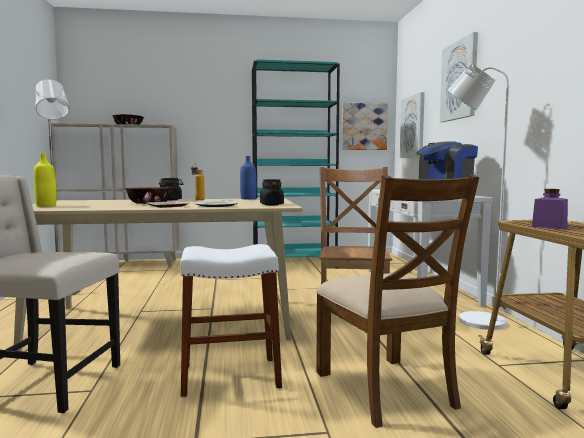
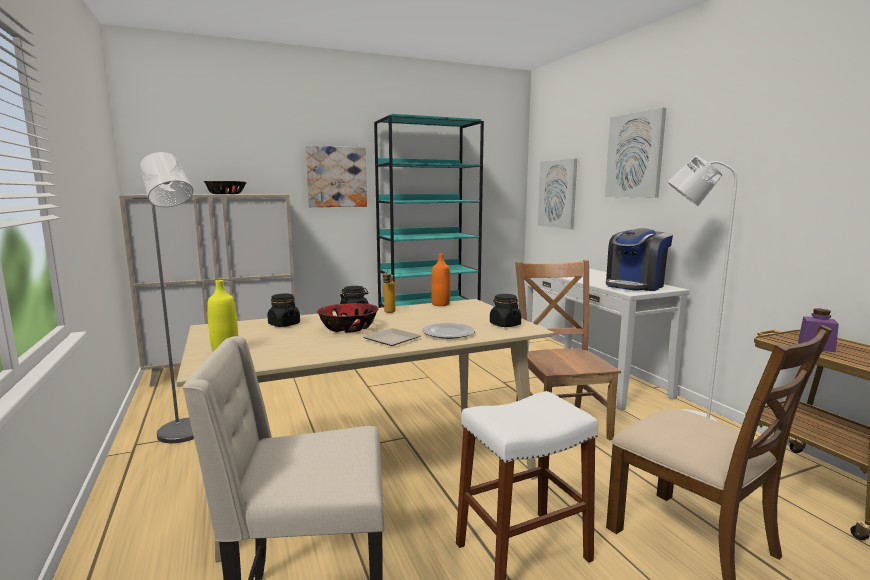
camera: 15 degrees left, 5 degrees up
(110, 201) = (284, 324): none -> black jar
(248, 199) = (440, 304): blue bottle -> orange bottle
(364, 126) = (496, 189): picture -> picture (336, 177)

